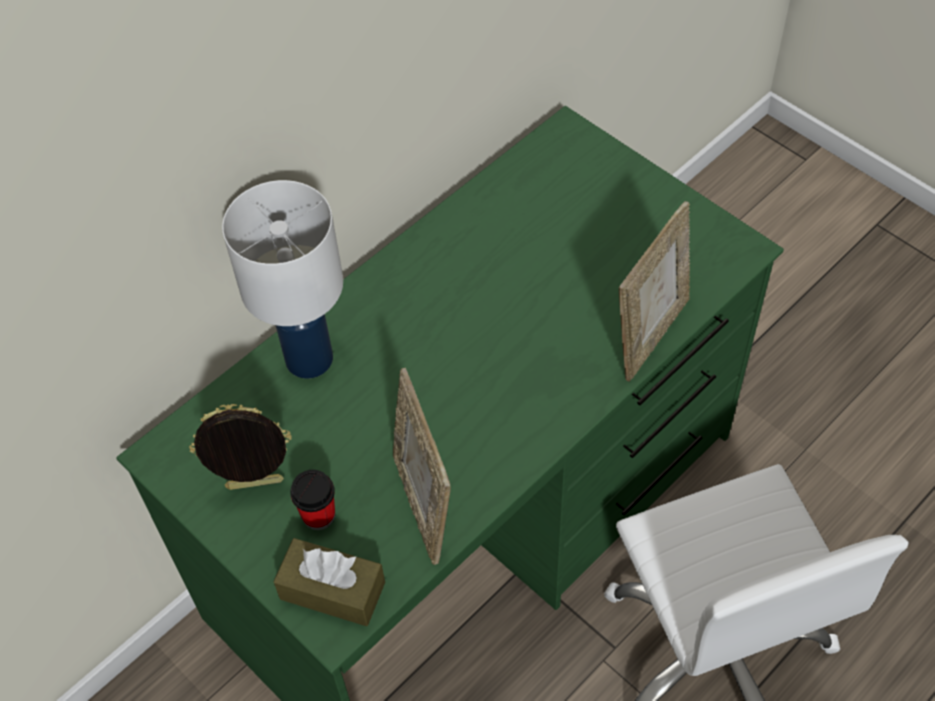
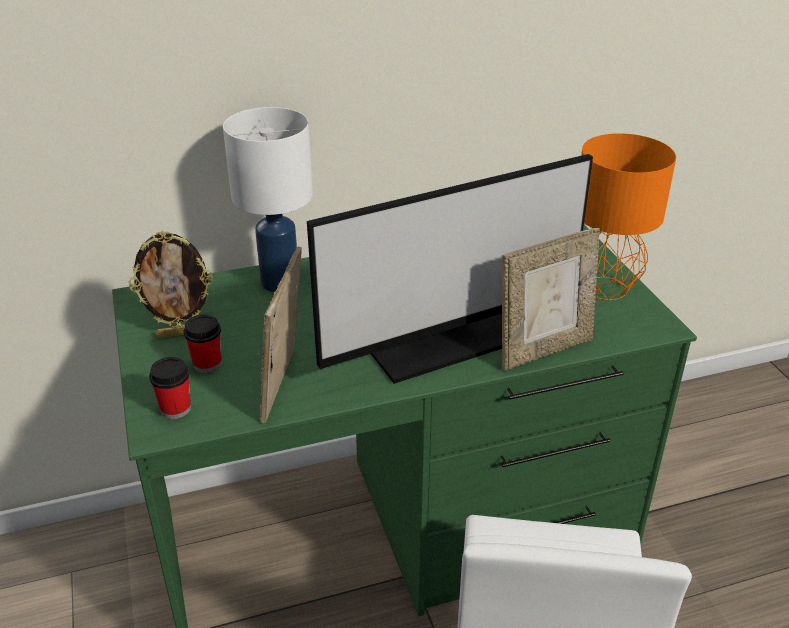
camera: 25 degrees right, 20 degrees down
(254, 486) = (181, 333): picture frame -> picture frame turned 150 degrees clockwise
(332, 590) = (176, 409): brown tissue box -> cup
(541, 365) = (442, 339): none -> monitor
(661, 215) = (604, 287): none -> orange table lamp

